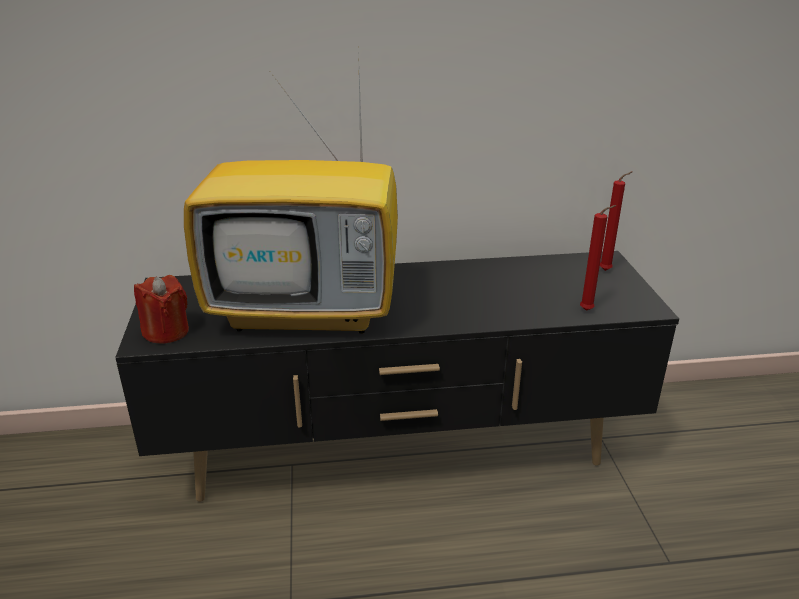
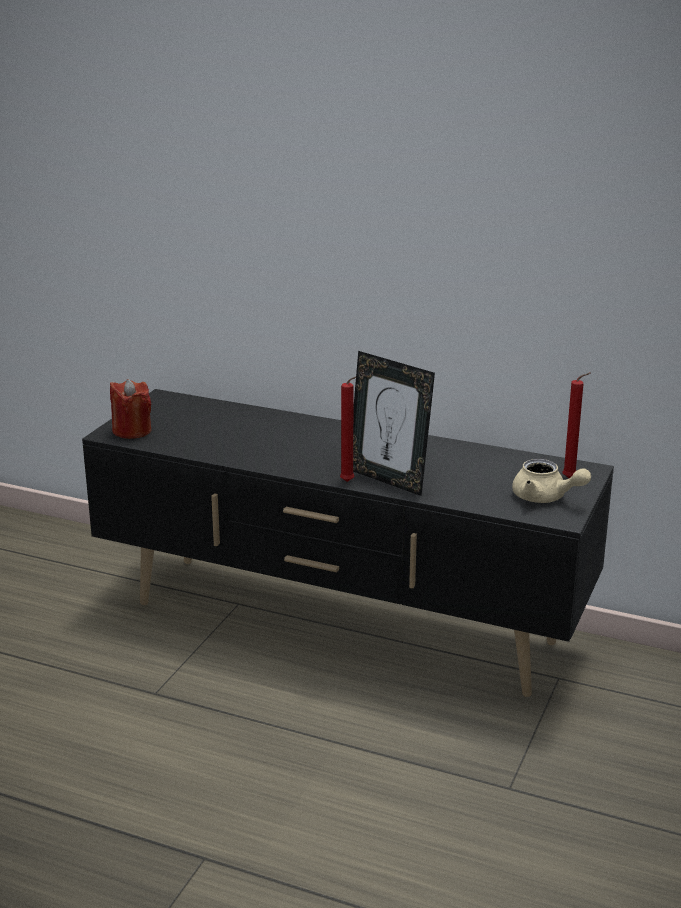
camera: 30 degrees right, 5 degrees down
(310, 310) = (255, 443): television -> none
(473, 313) = (388, 479): none -> picture frame
(588, 311) = (499, 504): red candle -> red candle (348, 482)
(613, 293) = (545, 498): none -> beige teapot

